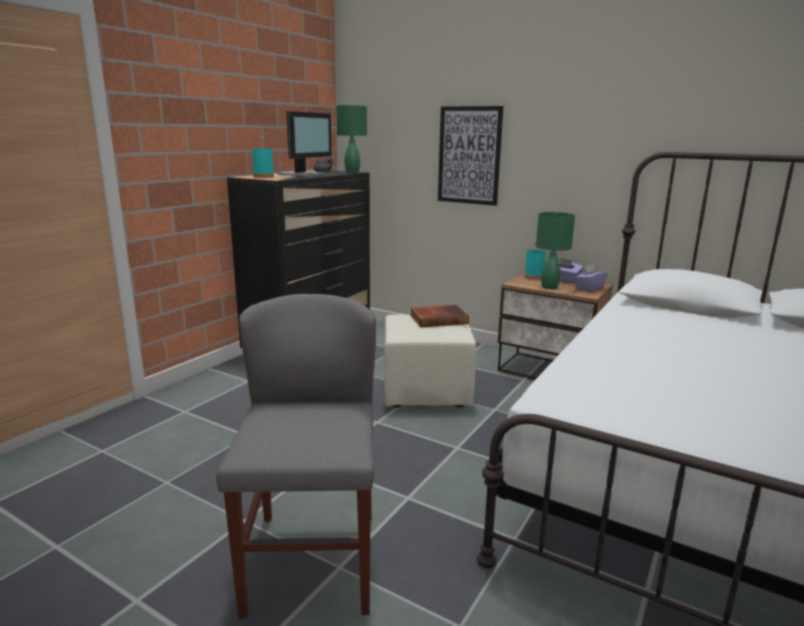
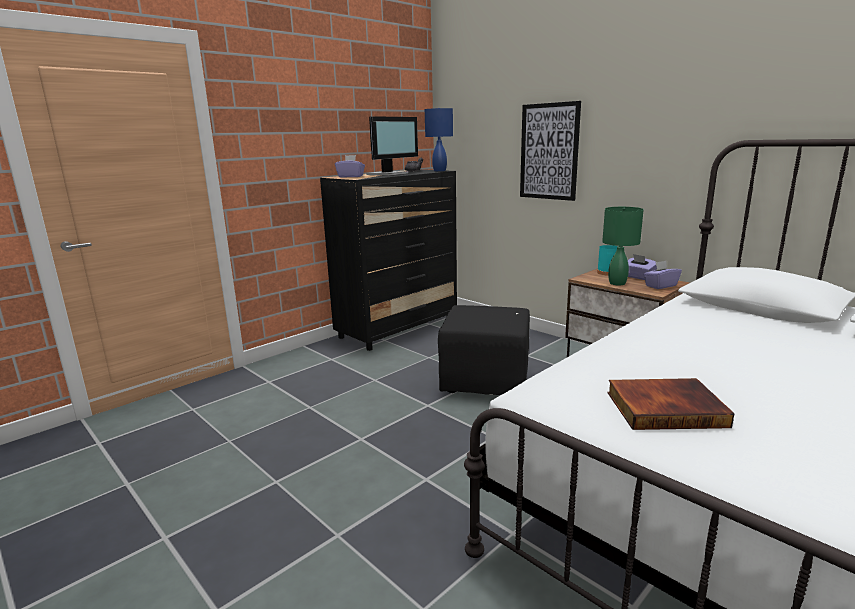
camera: 15 degrees right, 0 degrees up
(263, 177) = (351, 176): turquoise bottle -> purple tissue box
(312, 561) = (316, 526): grey chair -> none
(352, 172) = (439, 171): green table lamp -> blue table lamp
(427, 392) = (486, 381): beige ottoman -> black ottoman
(438, 319) = (498, 311): book -> book (665, 408)

